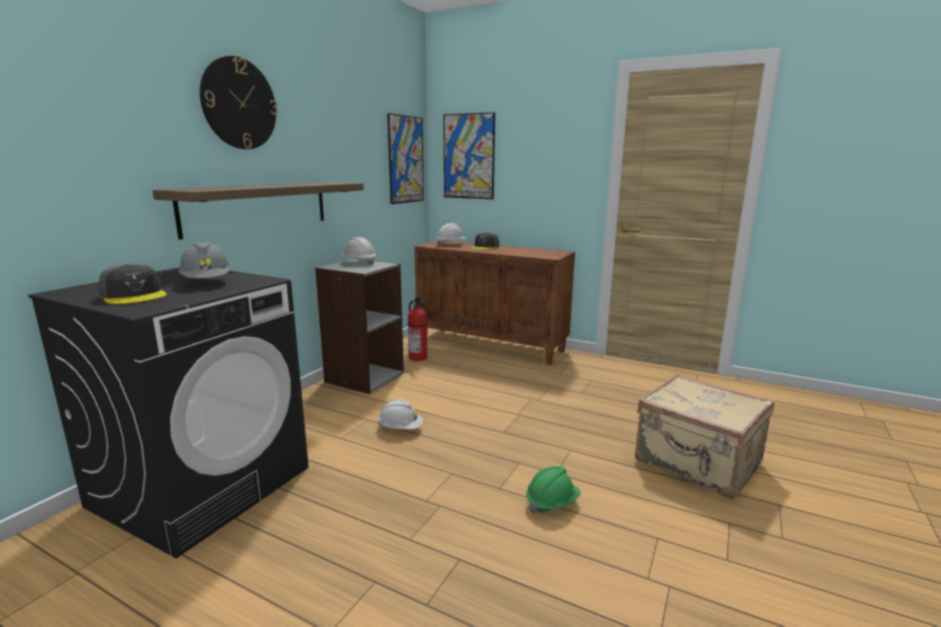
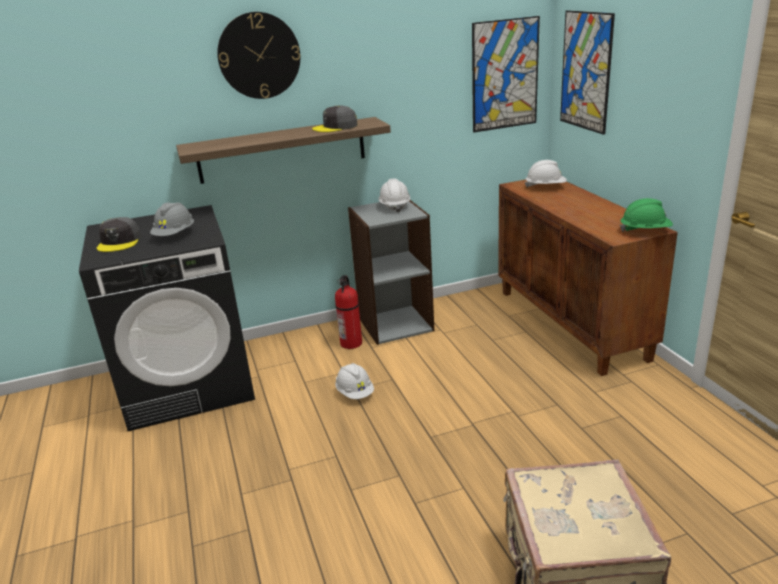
camera: 45 degrees right, 10 degrees up
(418, 358) = (471, 316): fire extinguisher -> fire extinguisher (351, 343)
(485, 247) = (574, 200): grey cap -> grey cap (335, 127)
(552, 503) = (369, 528): green hard hat -> green hard hat (645, 231)

